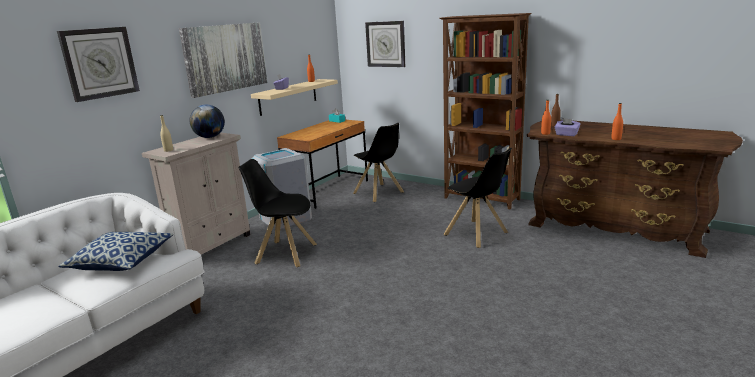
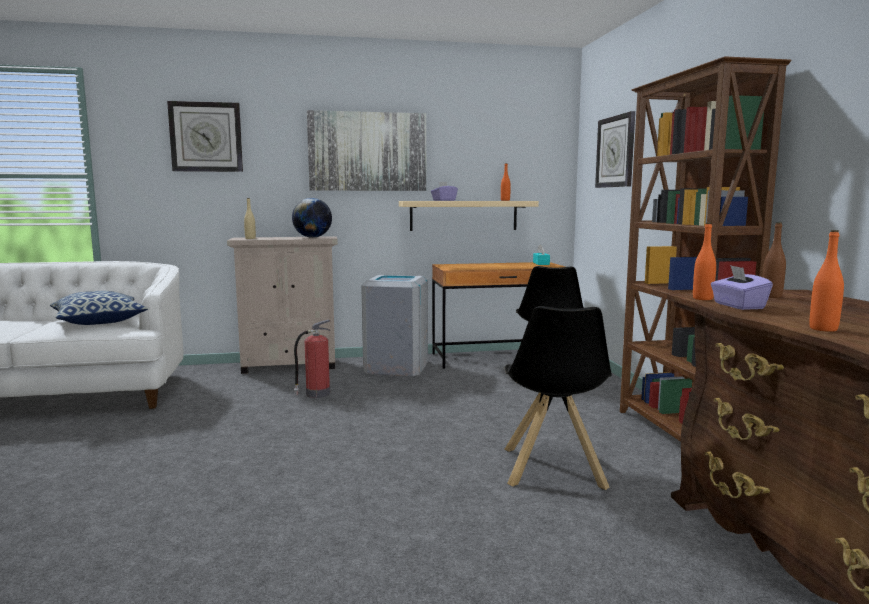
camera: 45 degrees right, 10 degrees down
(284, 253) = (316, 394): black chair -> fire extinguisher

